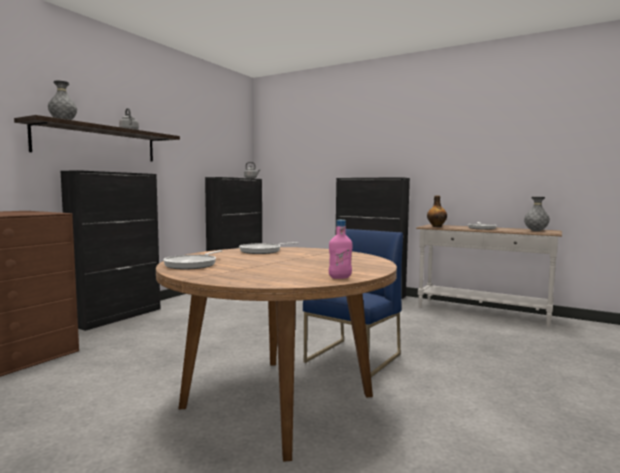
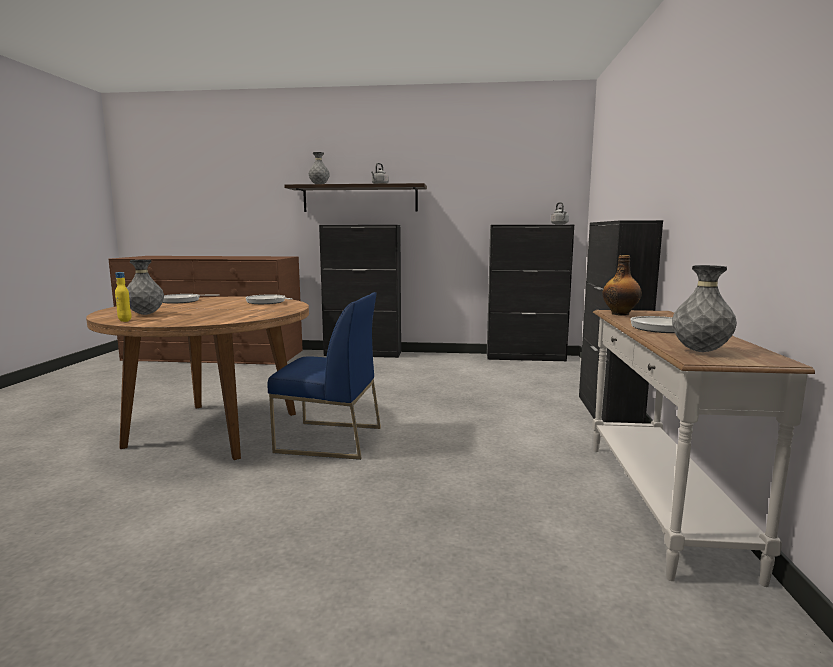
camera: 65 degrees right, 5 degrees up
(297, 273) = (146, 314): none -> grey vase
(340, 277) = (125, 320): pink bottle -> yellow bottle

